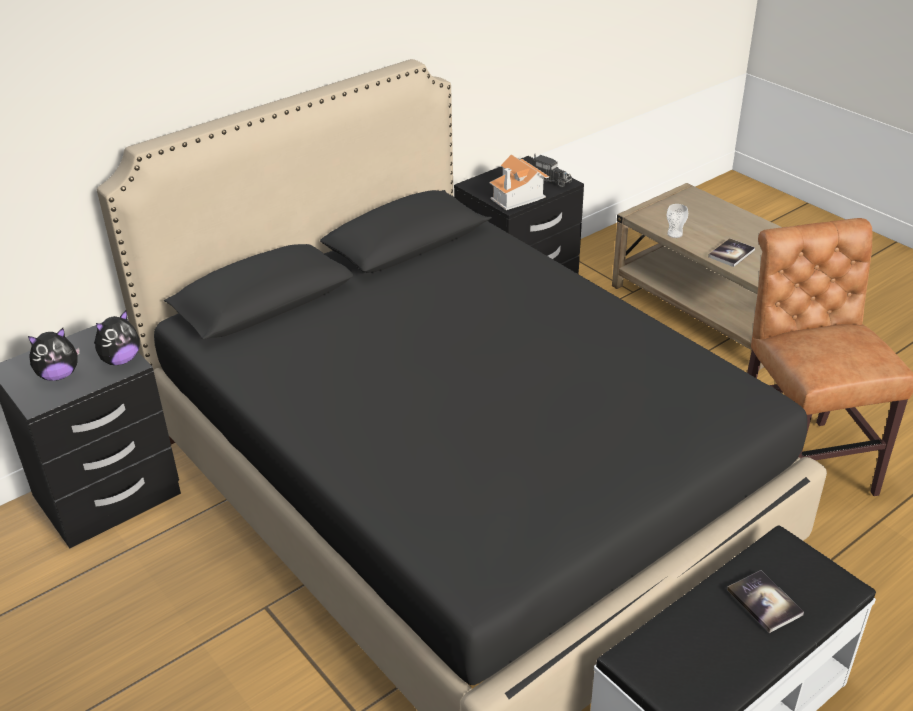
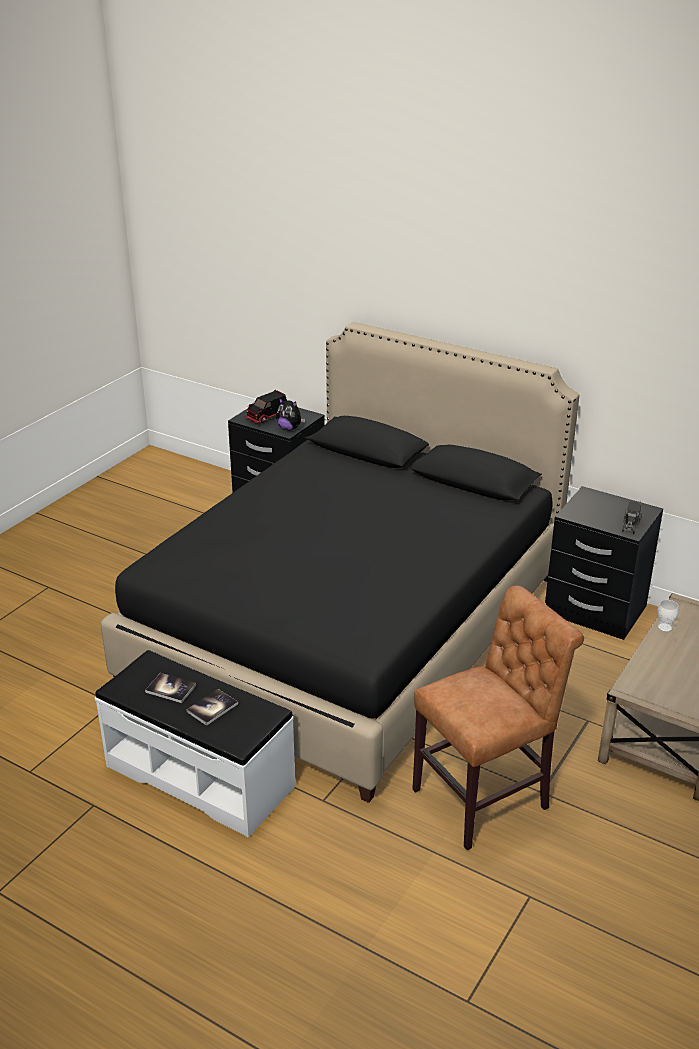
camera: 70 degrees right, 5 degrees down
(59, 375) = (267, 417): plush toy -> toy truck
(517, 196) = (588, 515): toy house -> none
(731, 253) = (658, 663): book -> book (170, 689)

